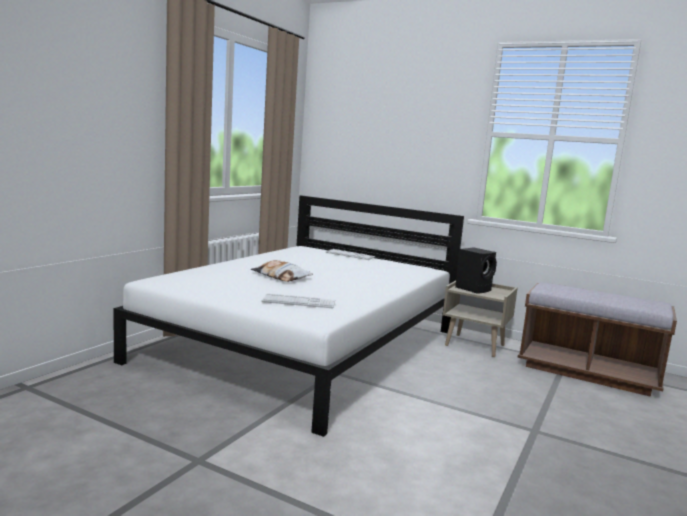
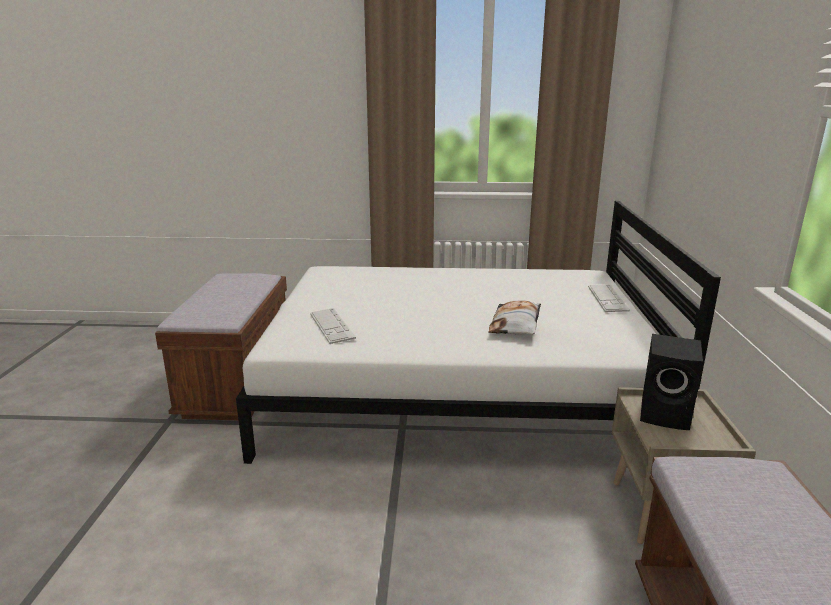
camera: 65 degrees right, 10 degrees up
(170, 414) = (238, 384): none -> brown bench
(281, 277) = (422, 298): pillow -> pillow (516, 324)

